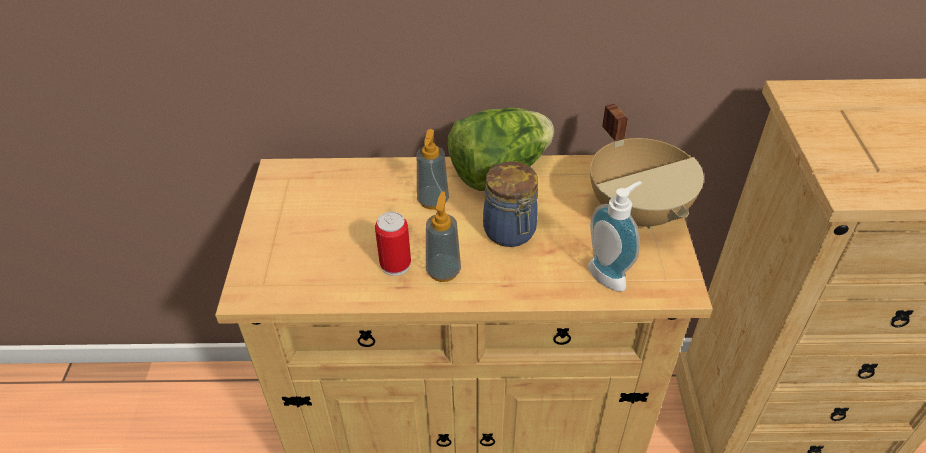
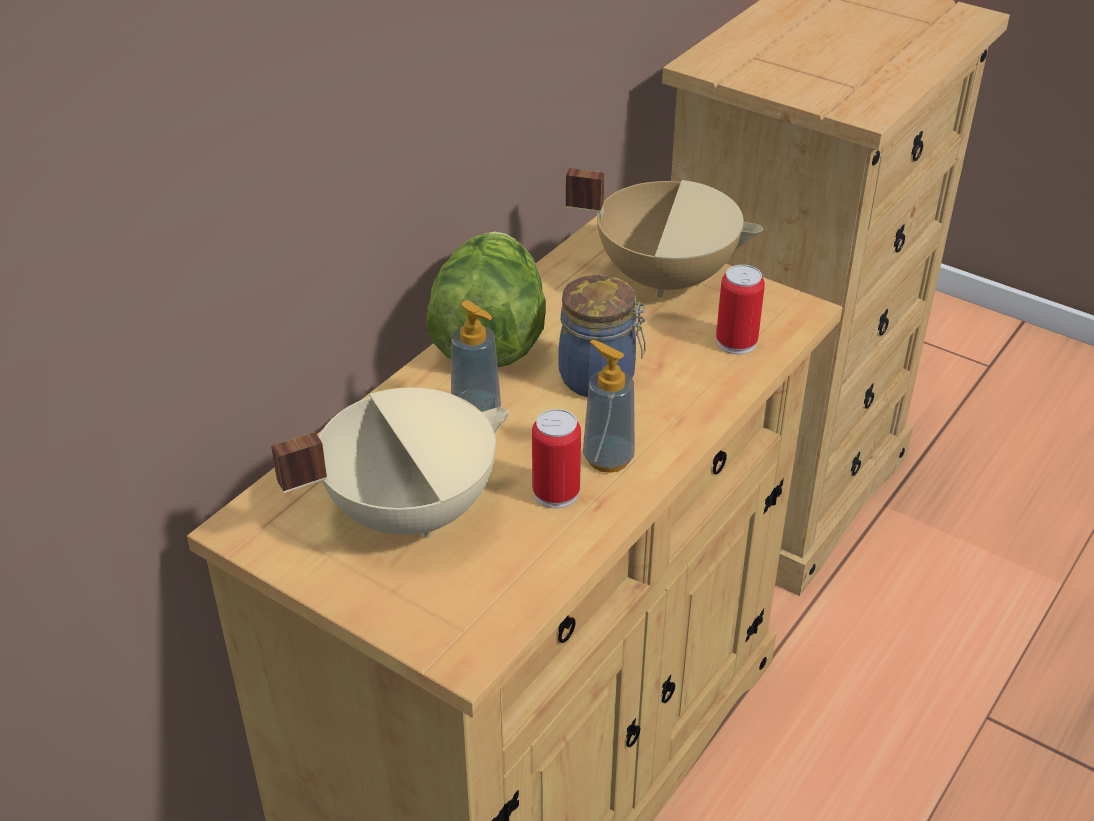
camera: 55 degrees left, 5 degrees down
(335, 217) = (408, 510): none -> beige cooking pot
(610, 274) = (736, 342): soap dispenser -> can

